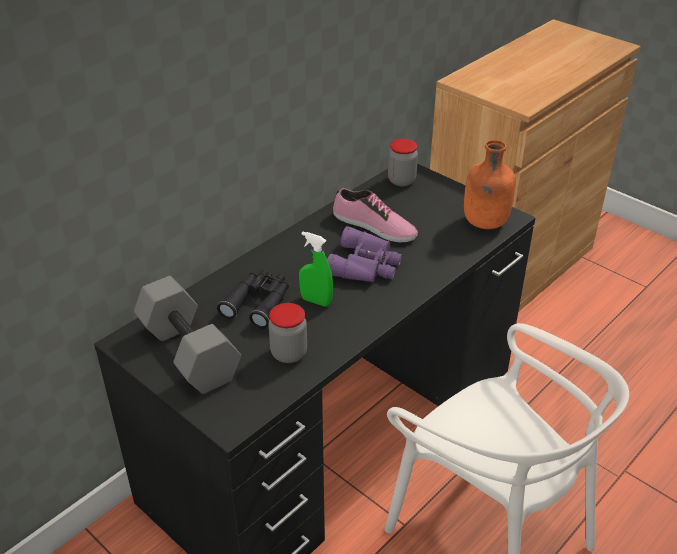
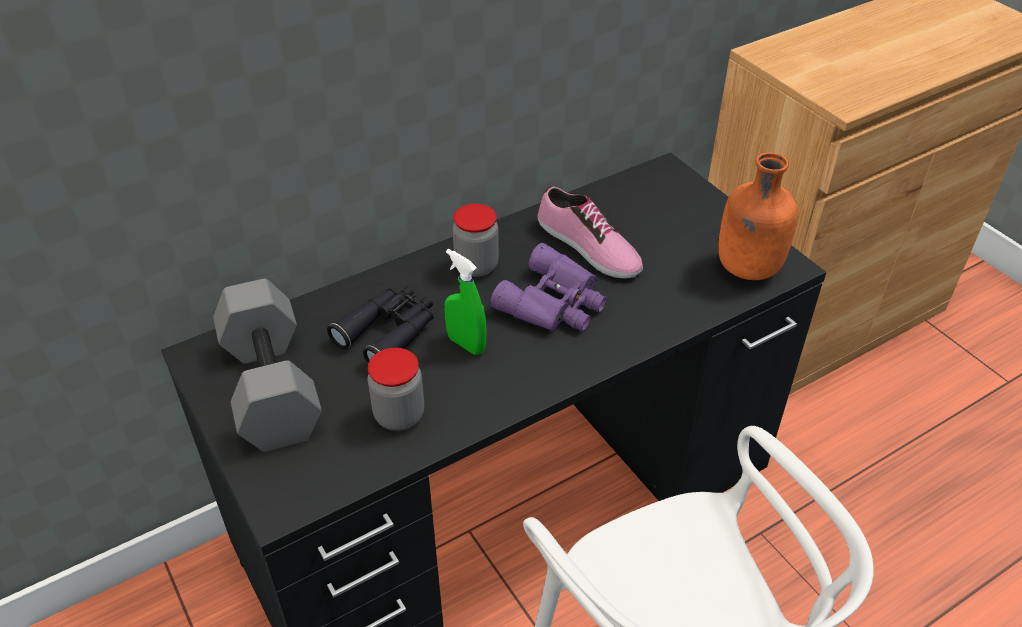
camera: 15 degrees right, 5 degrees up
(401, 180) = (652, 185): jar -> jar (476, 266)

